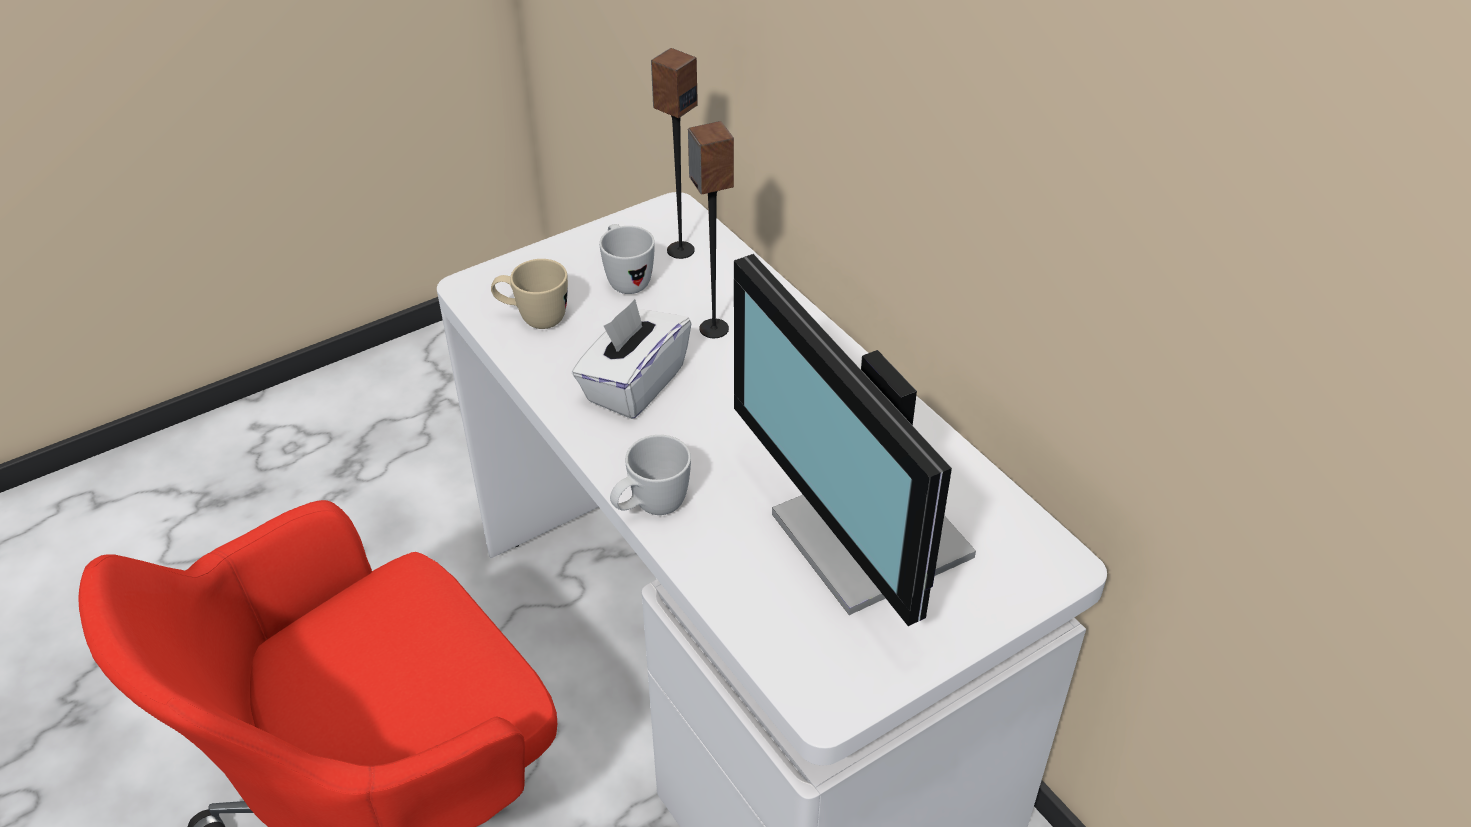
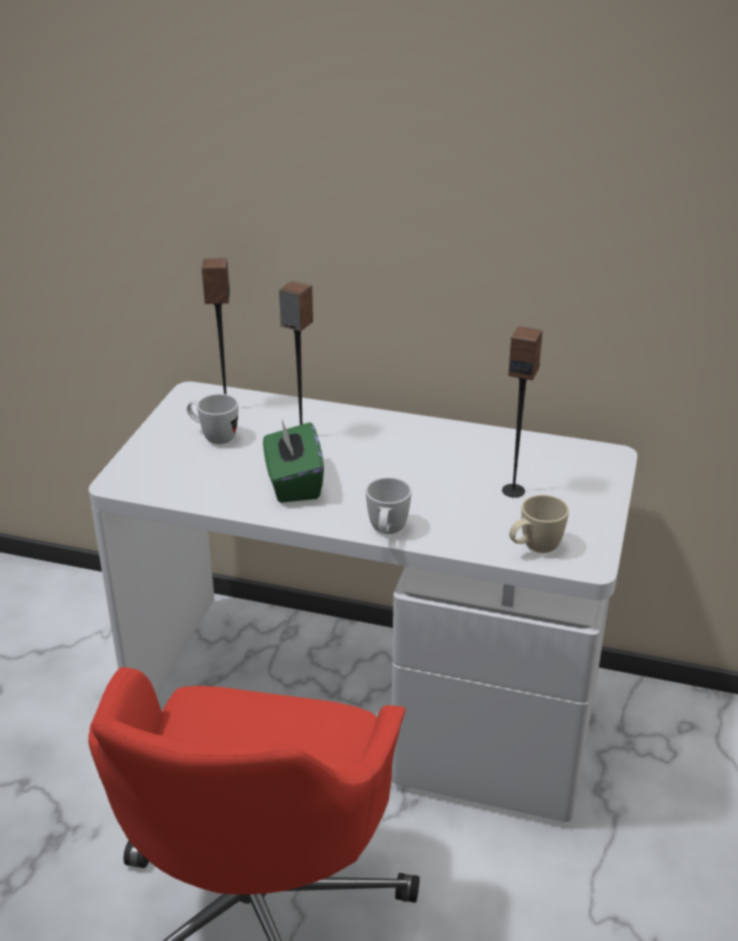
camera: 40 degrees left, 10 degrees down
(533, 319) = (183, 480): beige mug -> beige mug (534, 549)
(634, 384) = (293, 483): white tissue box -> green tissue box
(865, 541) = (513, 490): monitor -> speaker

